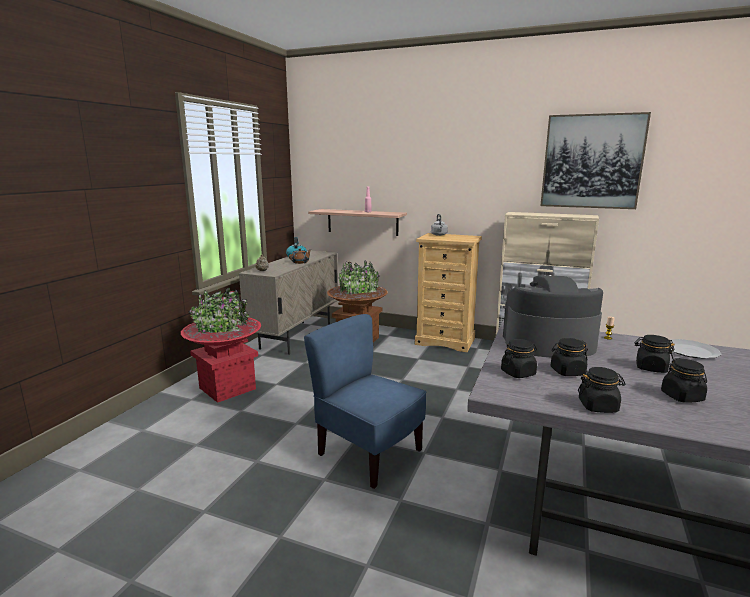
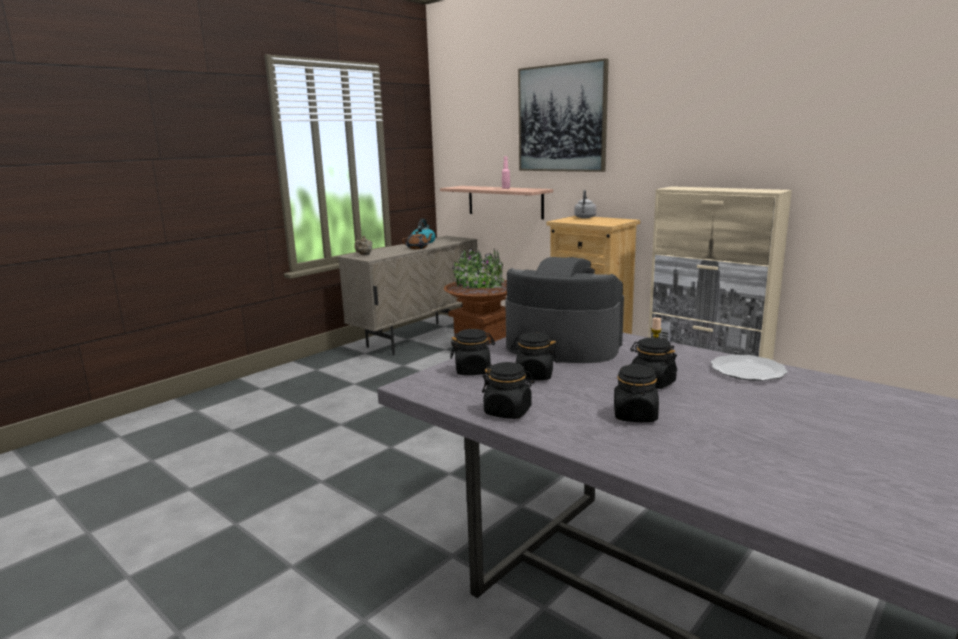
camera: 20 degrees right, 0 degrees up
(227, 388) = (303, 382): red planter -> none
(368, 454) = (387, 465): blue chair -> none
(592, 161) = (784, 112): picture -> picture (562, 118)

